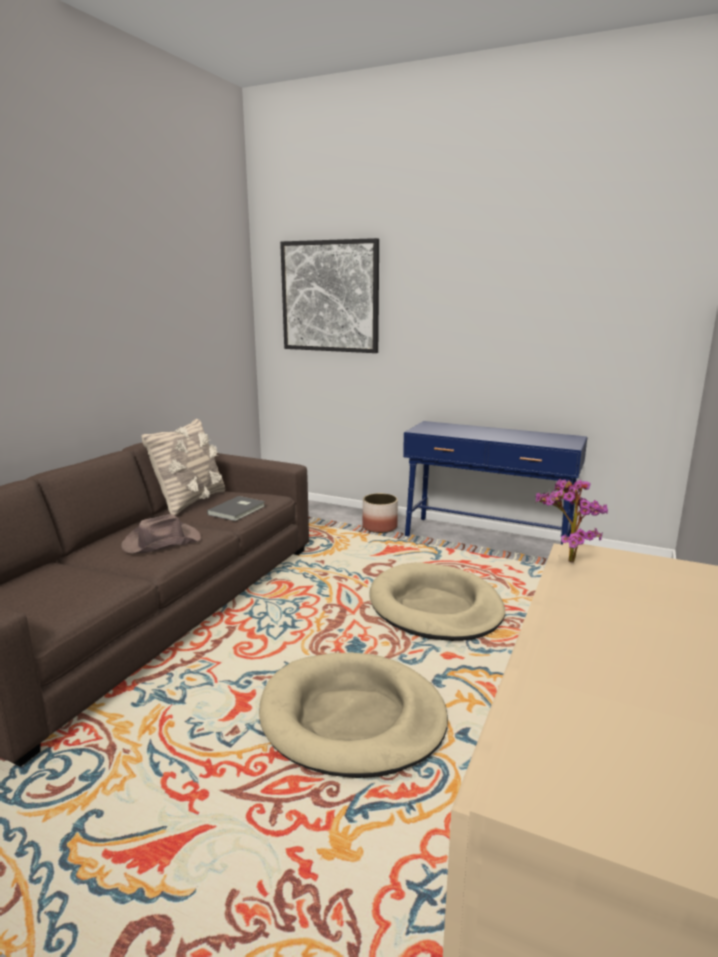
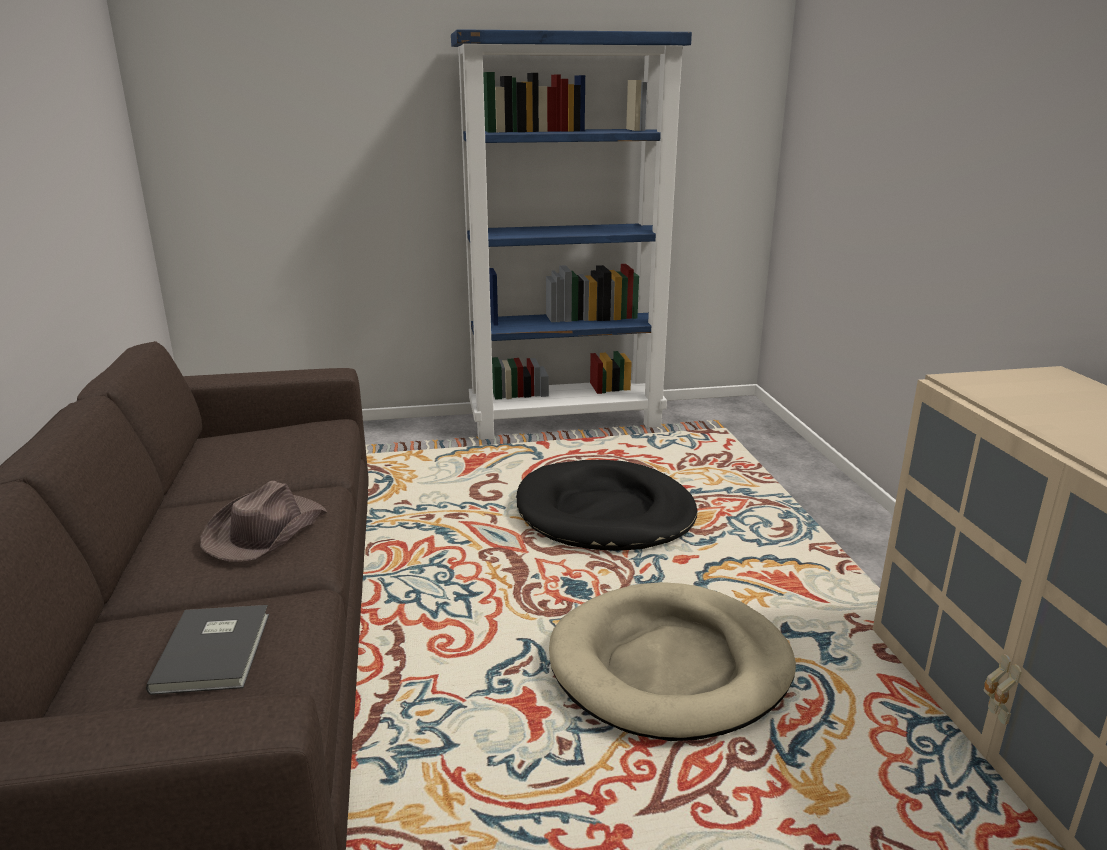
camera: 35 degrees left, 5 degrees up
(191, 502) = (202, 462): beige pillow -> none
(238, 510) = (311, 454): grey book -> grey book (217, 650)
(330, 296) = (283, 101): picture -> none
(380, 527) = (425, 438): planter -> none
(435, 607) = (605, 513): beige dog bed -> black dog bed
(486, 540) = (567, 421): blue console table -> blue bookcase
(566, 559) = (964, 390): potted plant -> none

